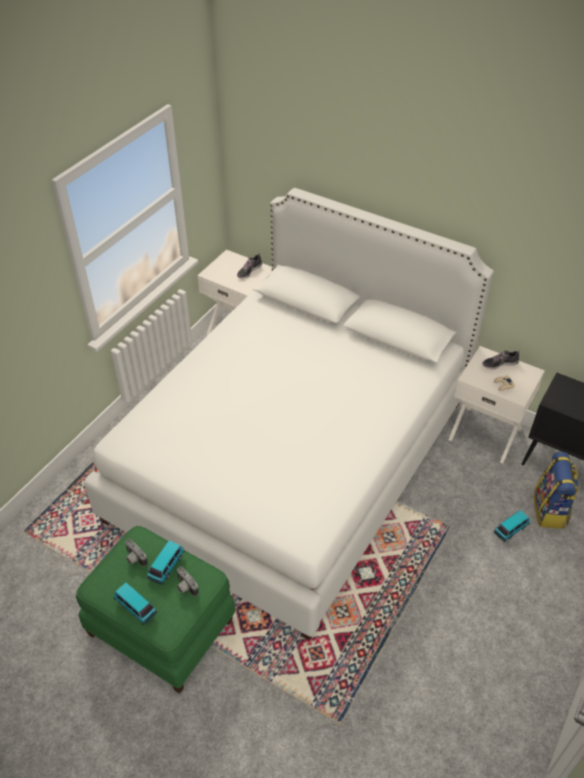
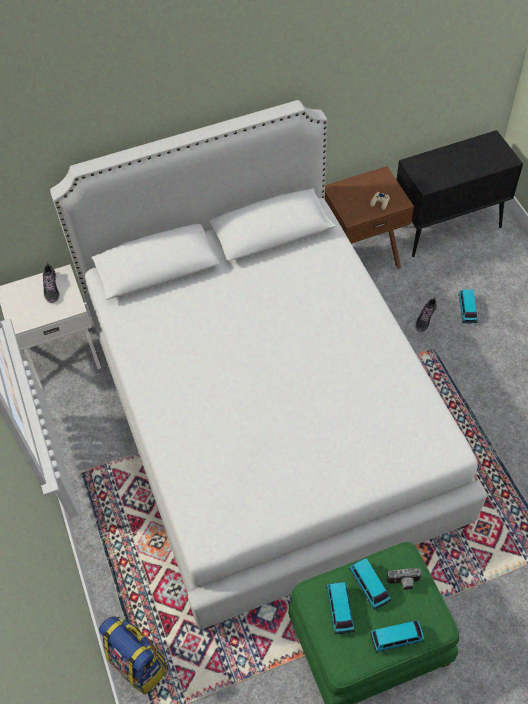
camera: 50 degrees left, 10 degrees up
(134, 559) = (340, 610): camera -> toy car
(485, 433) = (361, 256): white nightstand -> brown nightstand
(499, 364) = (354, 188): shoe -> shoe (425, 319)
(550, 510) = (469, 272): backpack -> backpack (139, 663)

